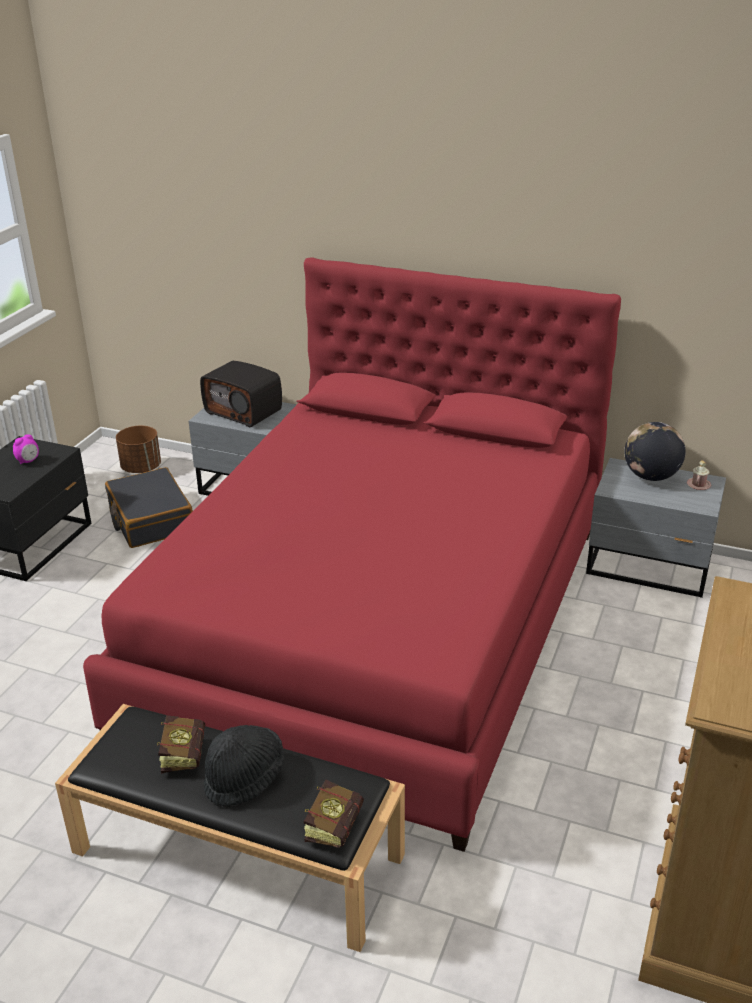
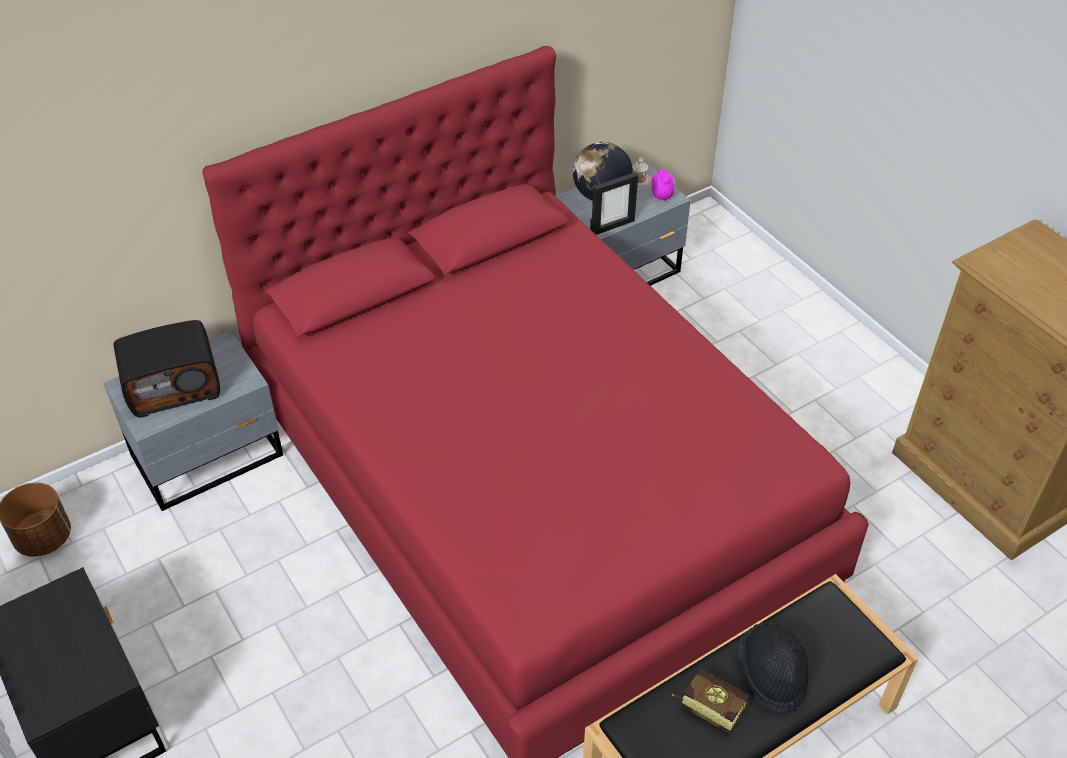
camera: 55 degrees left, 15 degrees up
(28, 461) = (58, 630): alarm clock -> alarm clock (662, 196)
(150, 520) = (166, 578): black suitcase -> none
(336, 823) = (864, 639): book -> none
(625, 494) = (612, 226): none -> picture frame

